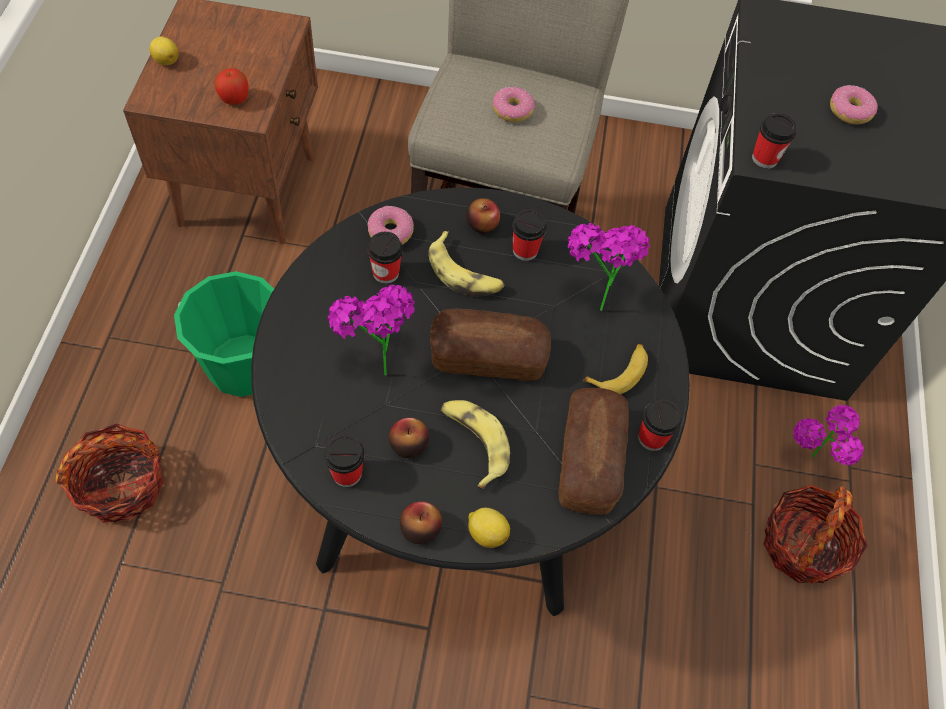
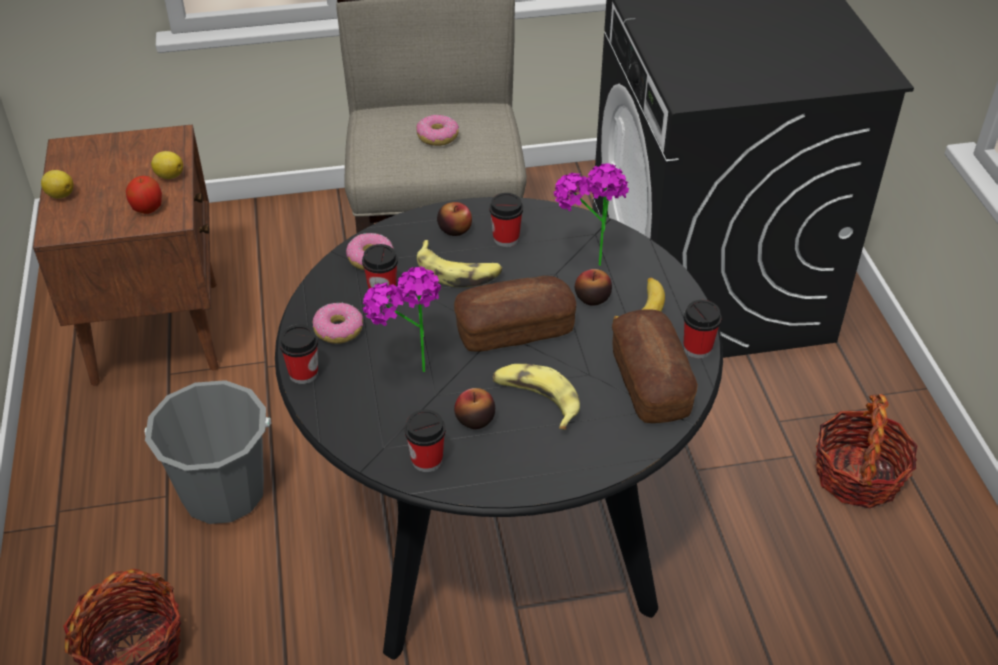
camera: 15 degrees left, 15 degrees down
(244, 365) = (223, 492): green bucket -> grey bucket
(420, 528) = (521, 482): apple -> apple (592, 298)
(486, 533) = (585, 467): lemon -> lemon (169, 175)
(765, 158) = (692, 95): cup -> cup (303, 373)
(807, 466) = (828, 407): potted plant -> none
(850, 111) = (745, 45): donut -> donut (339, 330)

